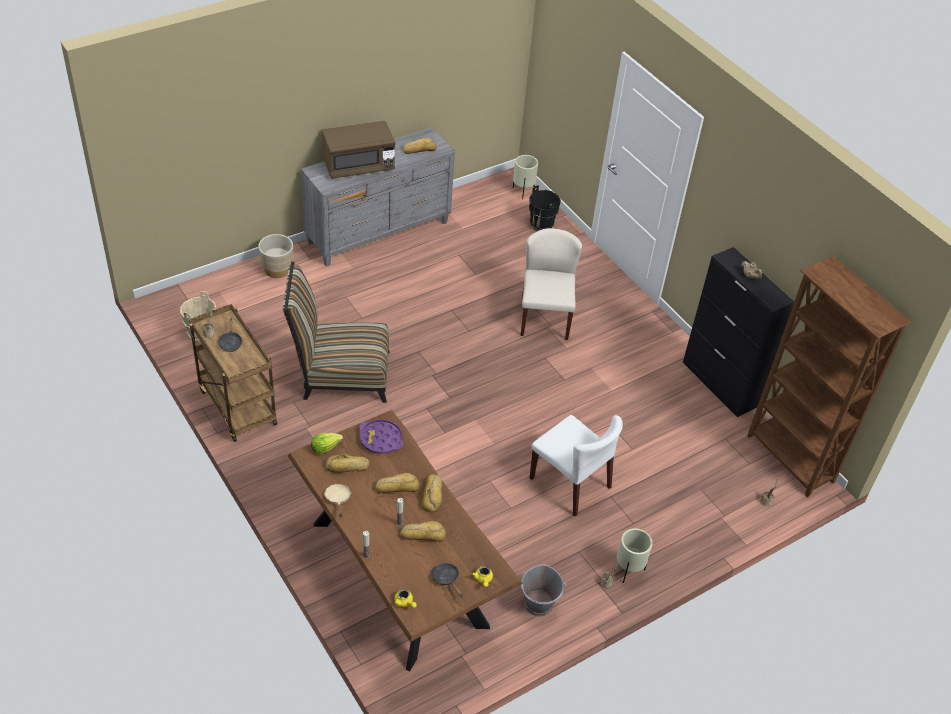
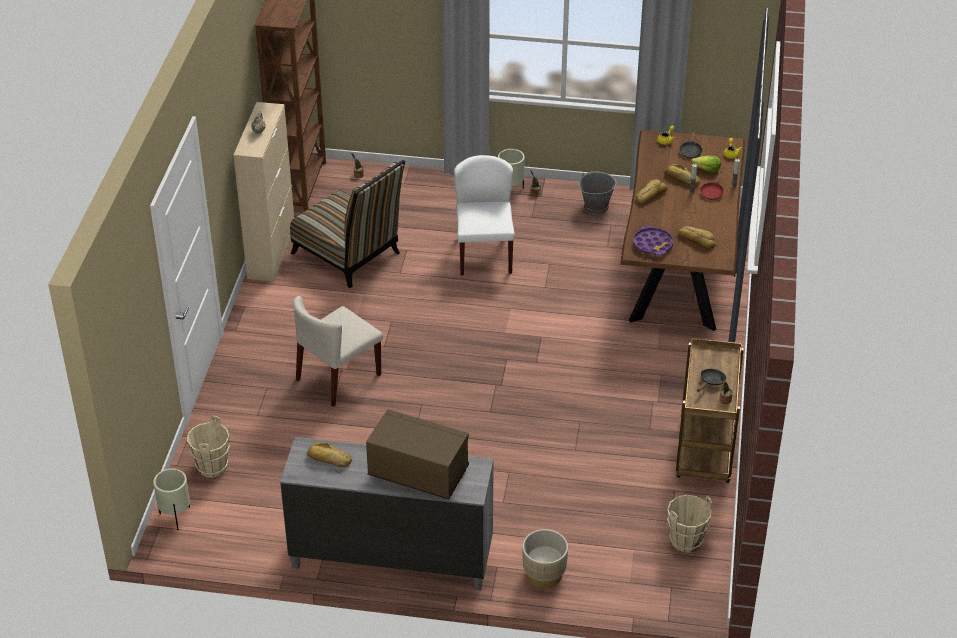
camera: 135 degrees left, 5 degrees down
(325, 447) = (702, 260): lettuce -> lettuce (706, 170)
(338, 499) = (723, 225): beige frying pan -> none
(339, 374) = (584, 430): chair -> chair (350, 256)
(380, 534) = (712, 192): none -> red frying pan
(397, 486) = (671, 211): bread -> none
(541, 225) = (211, 467): black bucket -> beige bucket
(719, 384) = (271, 251): black cabinet -> beige cabinet

